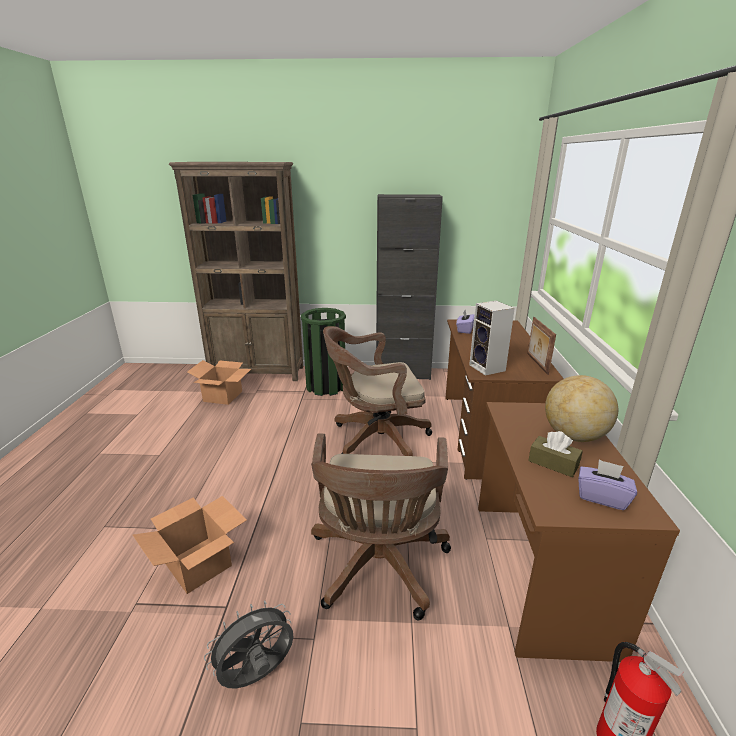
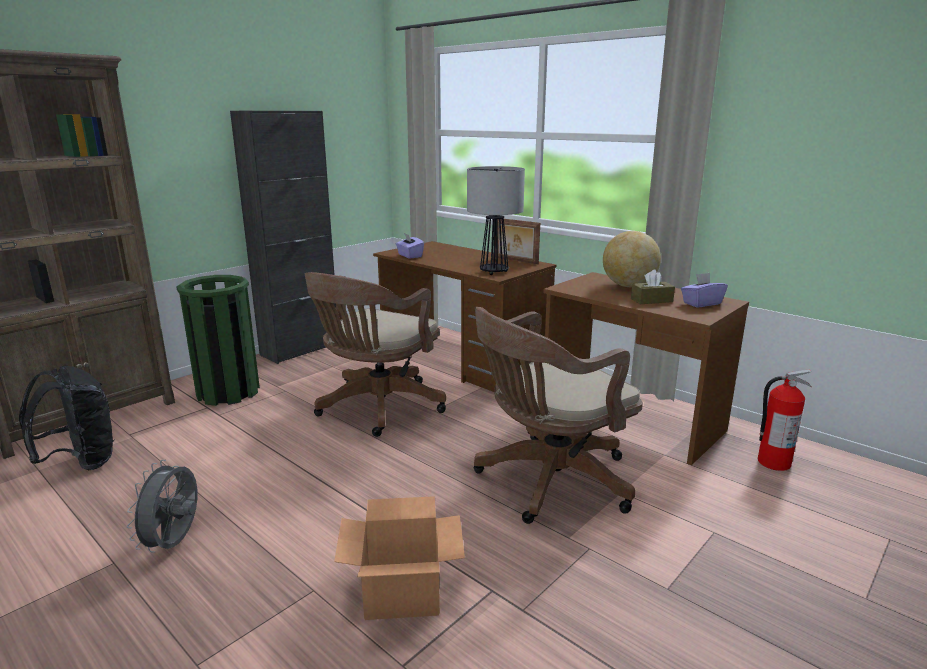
camera: 50 degrees left, 5 degrees down
(223, 396) = (81, 462): cardboard box -> black backpack
(257, 675) = (599, 597): grey fan -> grey fan (175, 543)
(378, 568) = (548, 481): brown office chair -> brown office chair turned 105 degrees clockwise
(488, 368) = (494, 272): speaker -> table lamp

